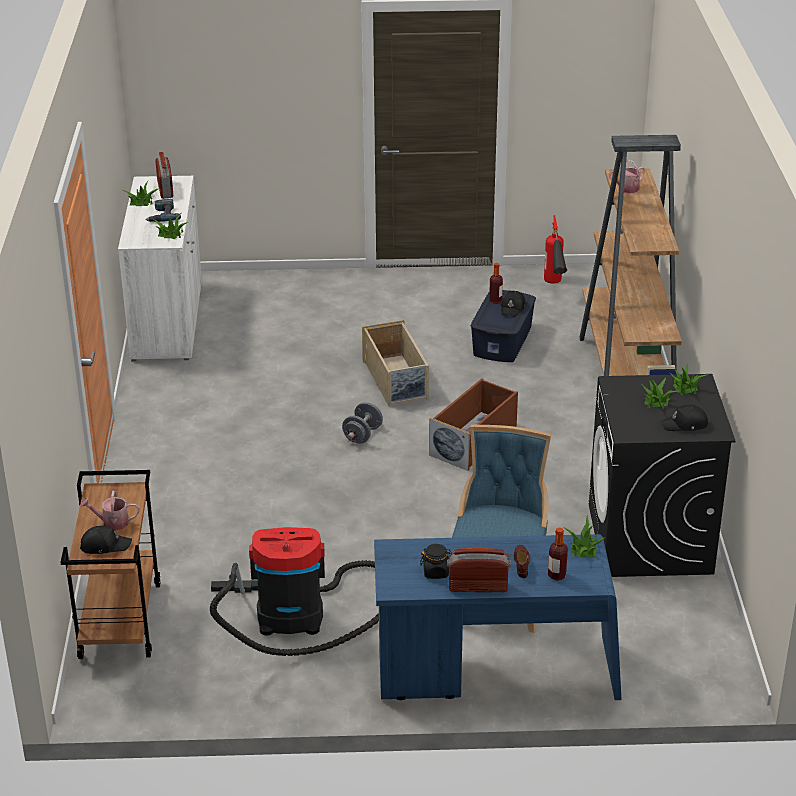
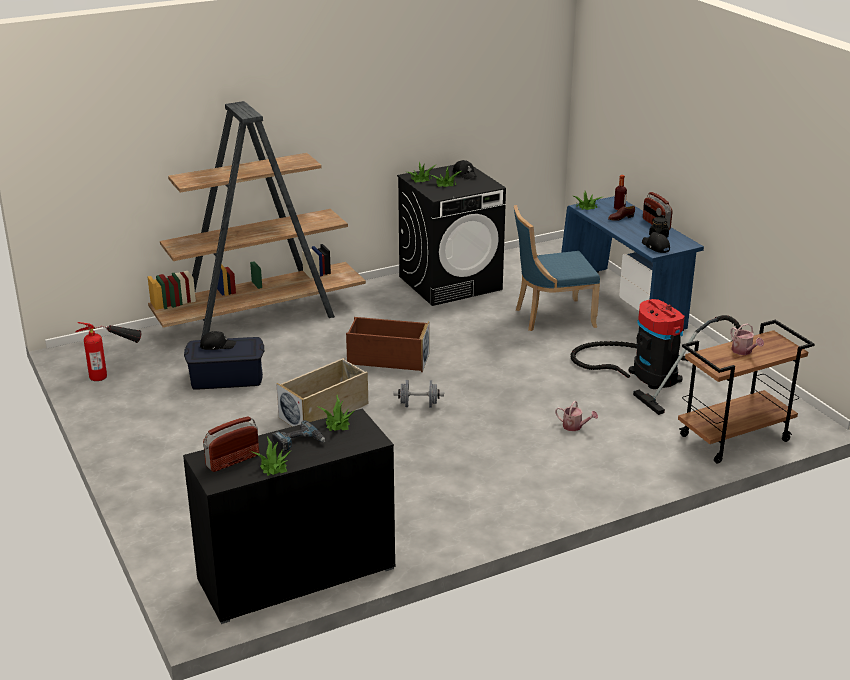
camera: 115 degrees left, 5 degrees down
(105, 545) = (768, 346): black cap -> black cap (655, 247)
(167, 321) = (296, 574): white cabinet -> black cabinet
(495, 300) = (208, 355): bottle -> none
(626, 189) = (215, 177): watering can -> watering can (575, 427)

